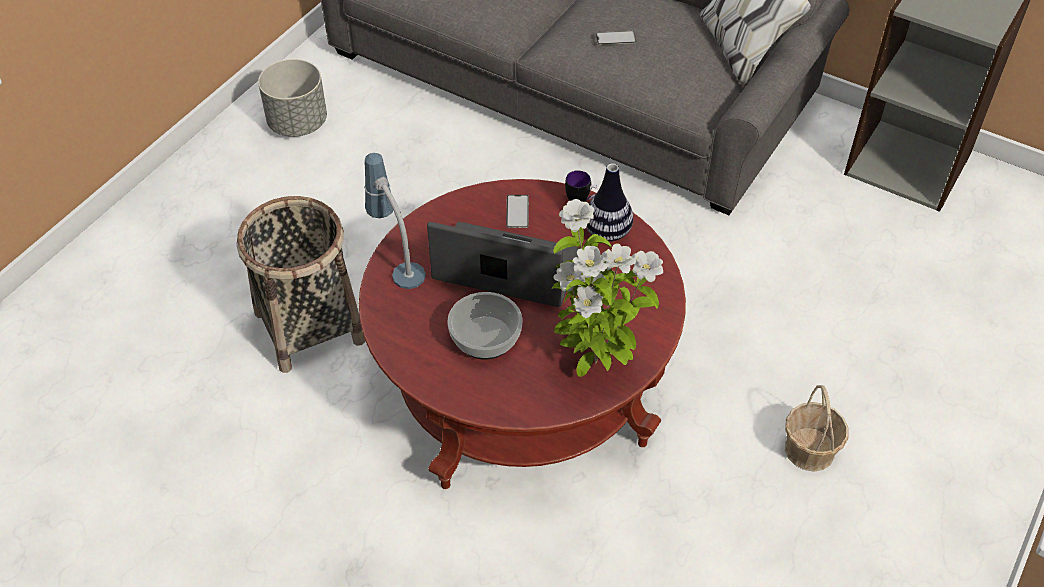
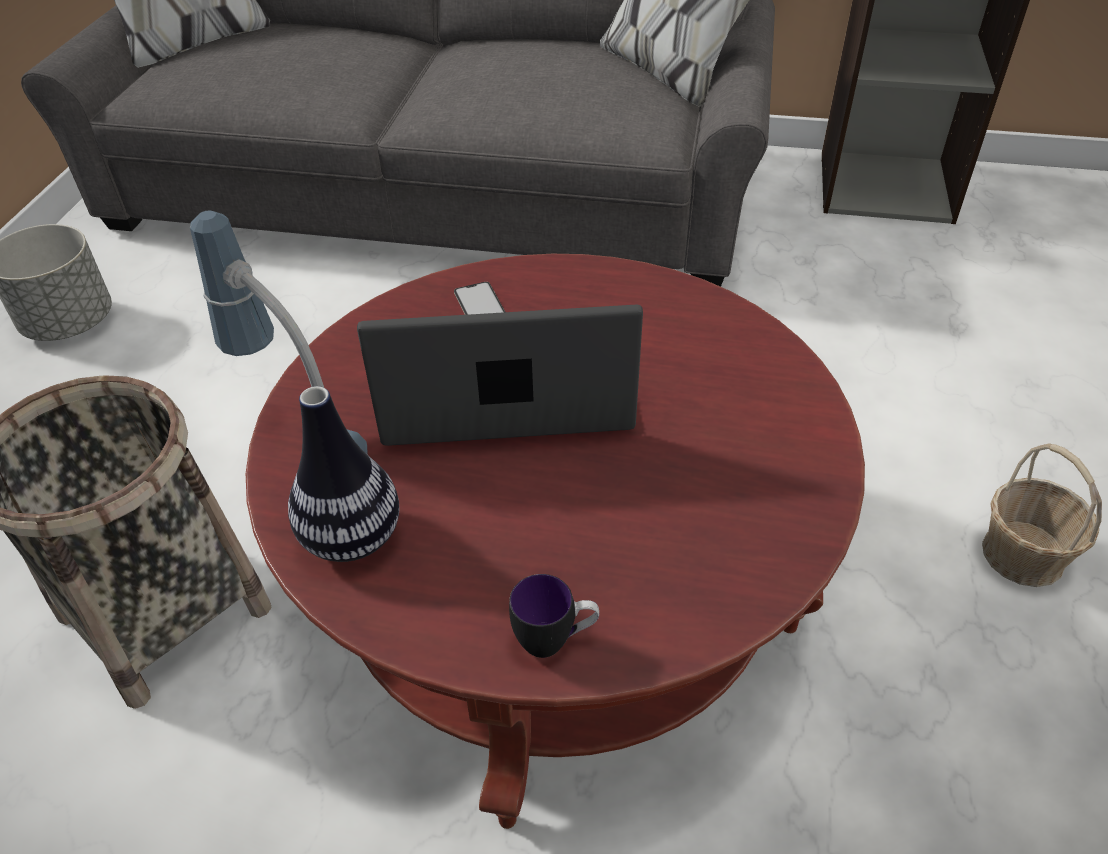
camera: 20 degrees left, 5 degrees down
(484, 337) = (527, 521): bowl -> none
(582, 201) = (576, 270): mug -> mug (555, 641)
(594, 365) = (749, 508): potted plant -> none
(607, 232) = (641, 301): vase -> vase (352, 538)
(615, 38) = (507, 84): phone -> none

